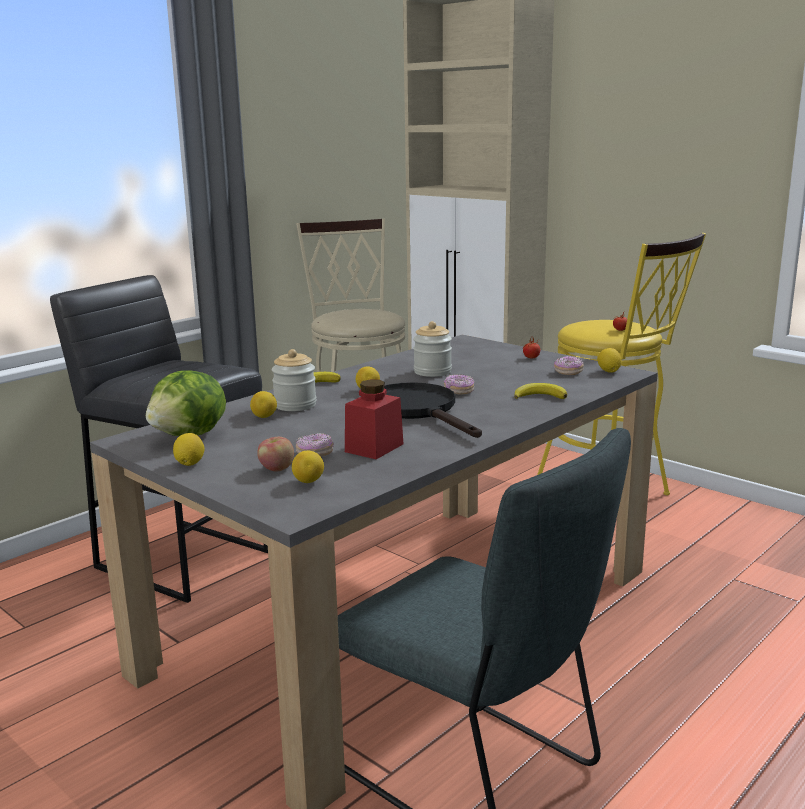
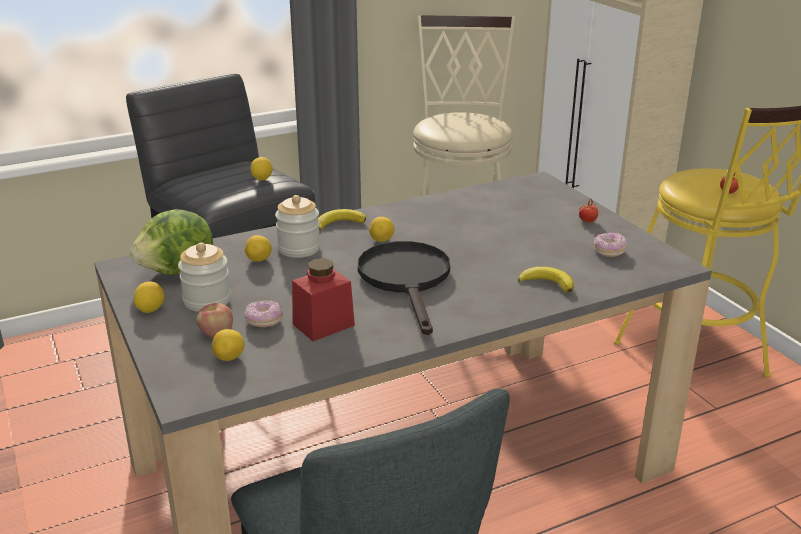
camera: 20 degrees right, 10 degrees up
(432, 372) = (466, 224): jar -> jar (207, 300)
(458, 391) = (469, 259): donut -> none
(608, 371) = (655, 258): lemon -> lemon (262, 179)

